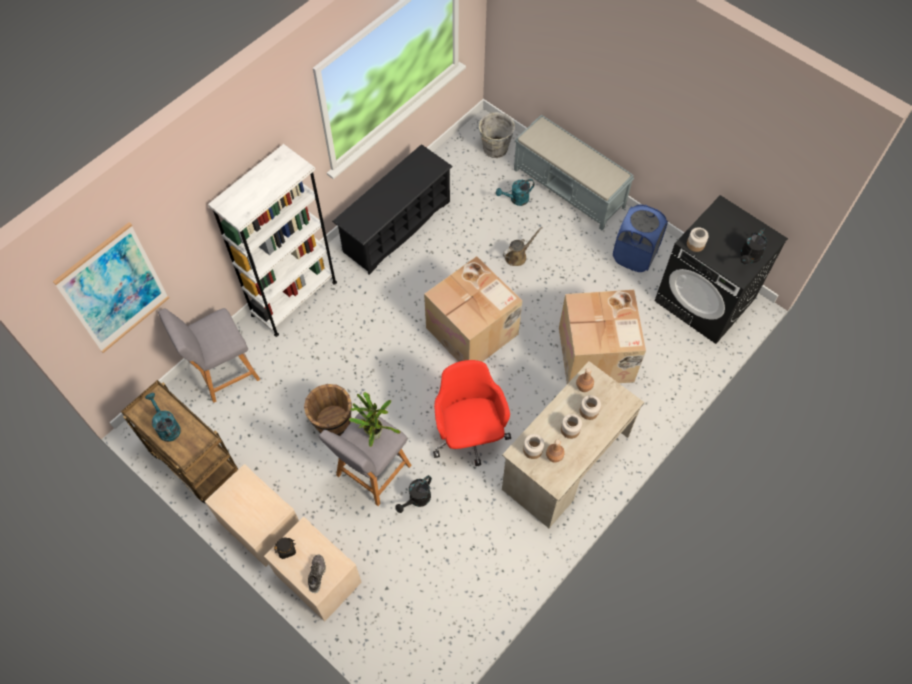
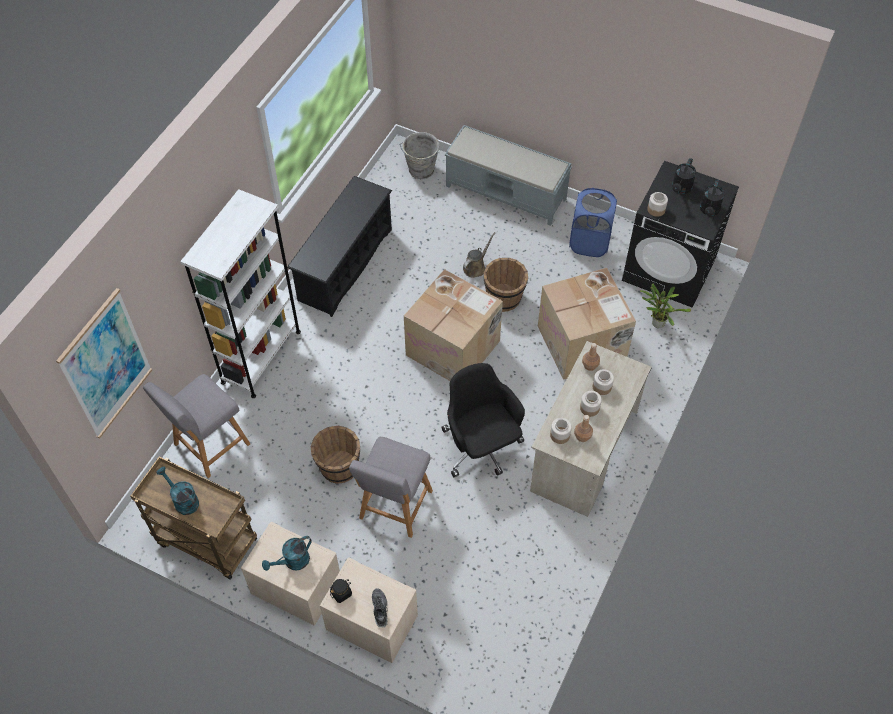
camera: 15 degrees left, 5 degrees down
(374, 431) = (397, 456): potted plant -> potted plant (657, 322)
(417, 500) = (449, 522): black watering can -> black watering can (680, 189)
(469, 434) = (481, 447): red office chair -> black office chair
(516, 199) = (457, 214): turquoise watering can -> turquoise watering can (292, 562)
(535, 293) = (504, 298): none -> brown bucket

